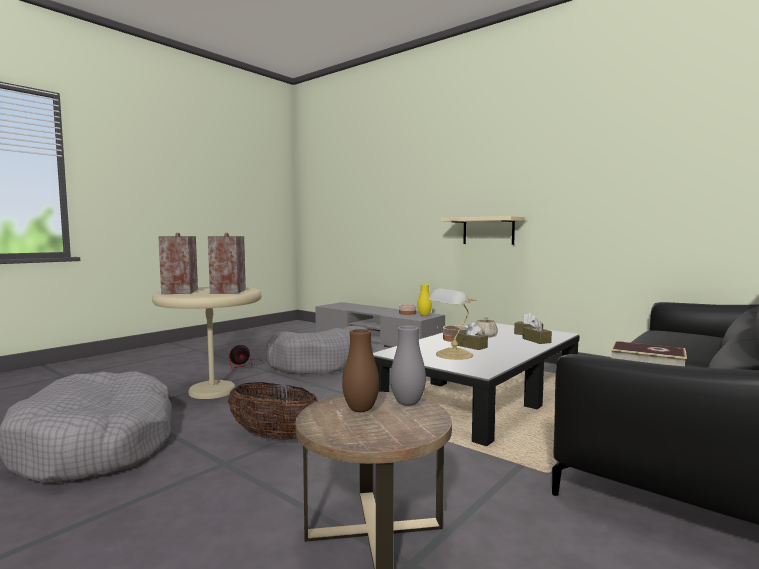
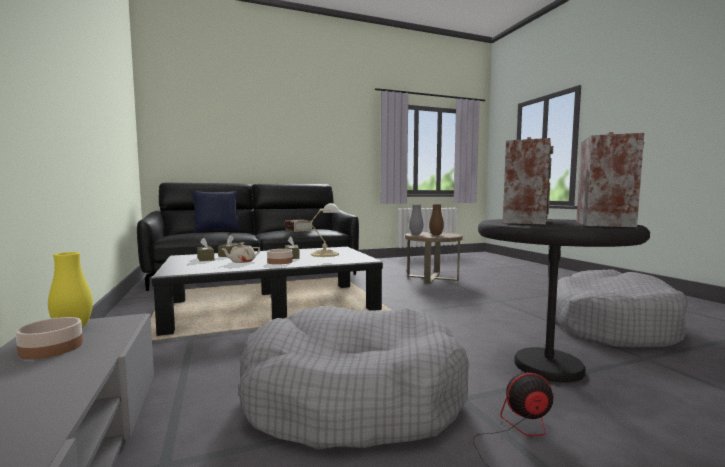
camera: 150 degrees left, 0 degrees up
(212, 391) = (548, 366): beige side table -> black side table
(273, 436) = (466, 308): basket -> none
(488, 231) = (47, 135): beige shelf -> none
(718, 346) = (216, 231): none -> blue pillow

